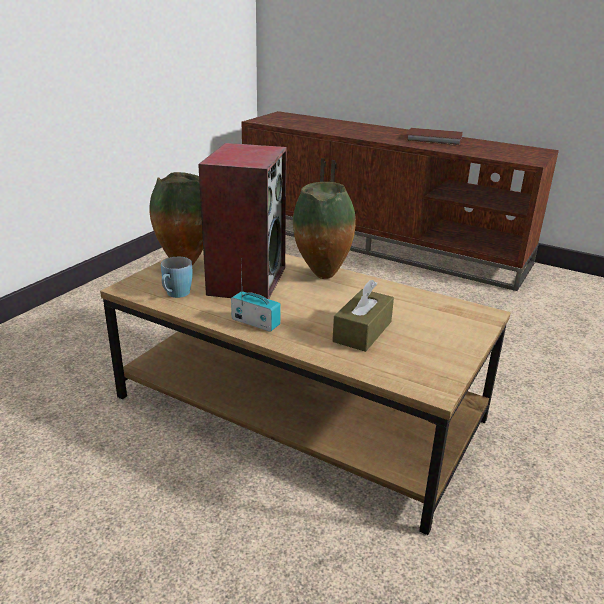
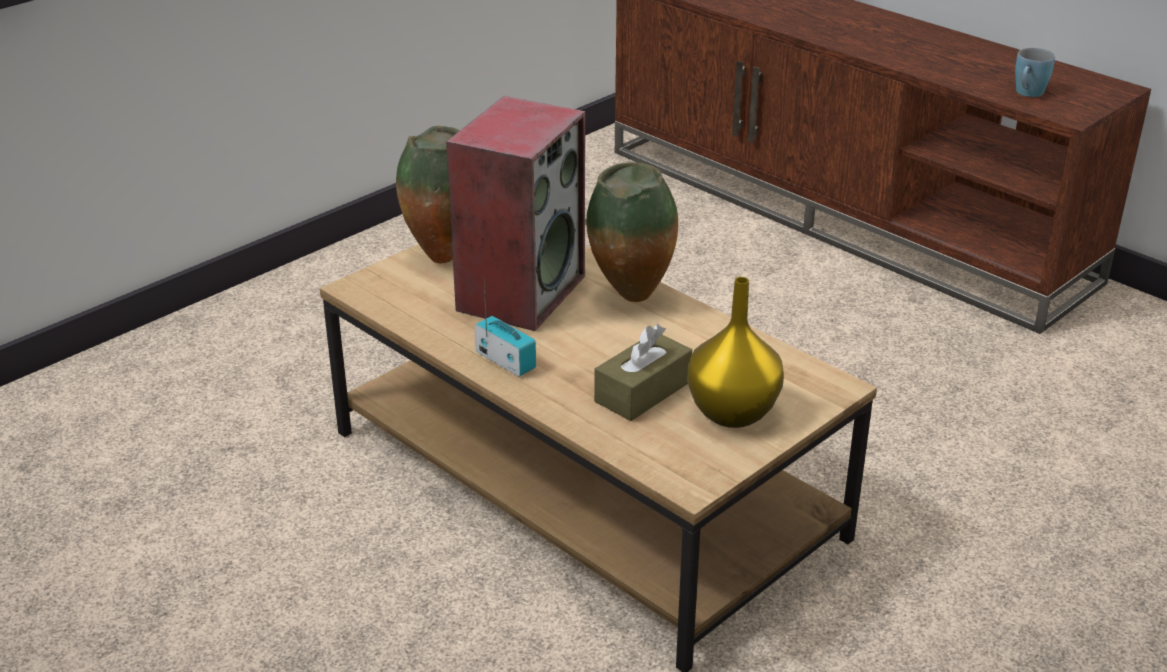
camera: 15 degrees right, 5 degrees up
(175, 295) = (415, 306): blue mug -> blue mug (1027, 94)
(431, 337) = (733, 412): none -> yellow vase
(435, 139) = (936, 46): brown book -> none

